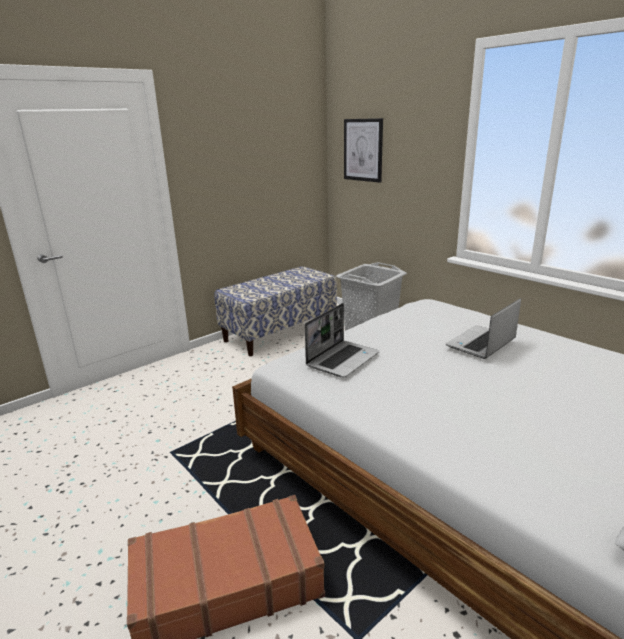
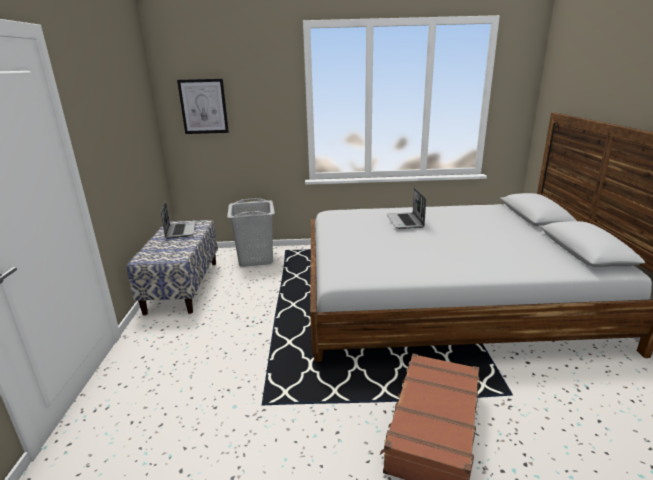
camera: 50 degrees left, 0 degrees up
(343, 359) = (365, 257): laptop -> laptop (180, 231)

